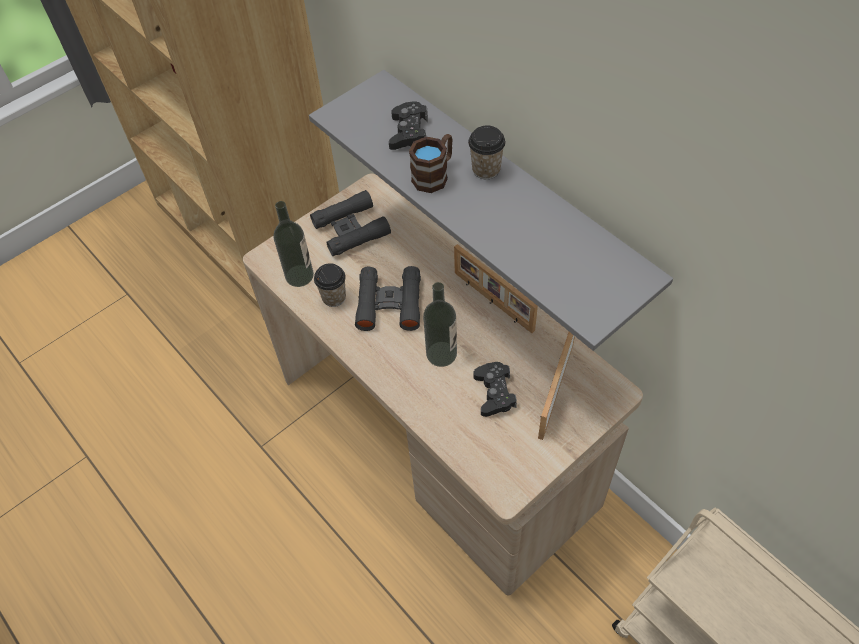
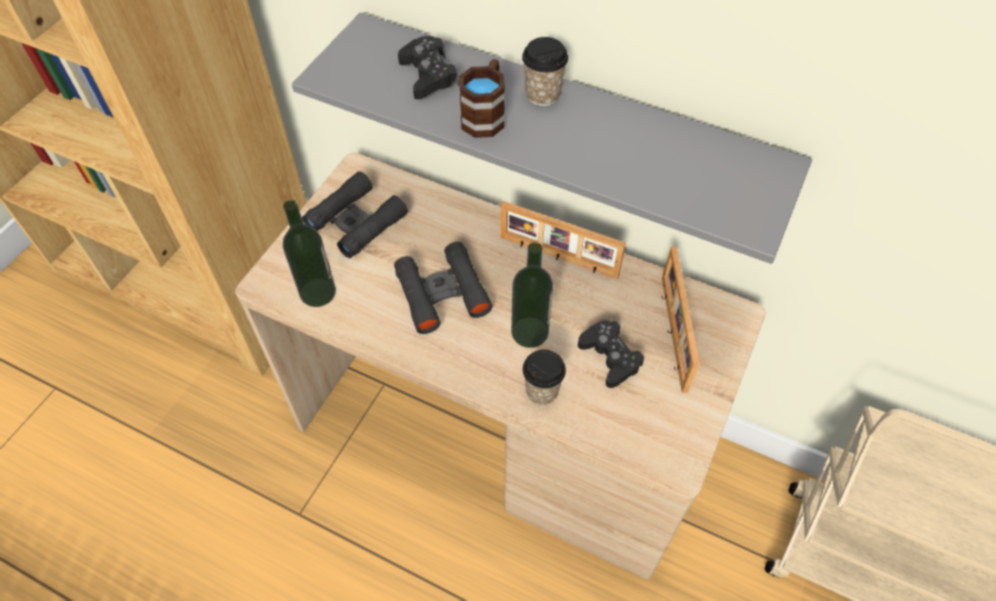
camera: 25 degrees left, 0 degrees up
(334, 297) = (372, 305): cup -> cup (542, 391)

